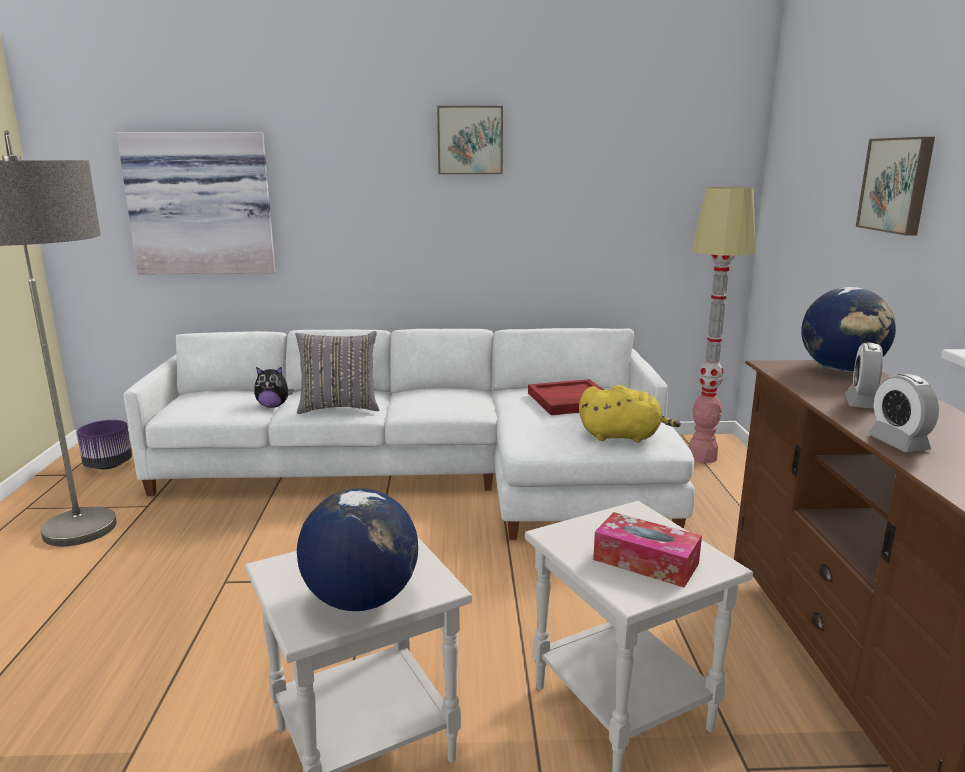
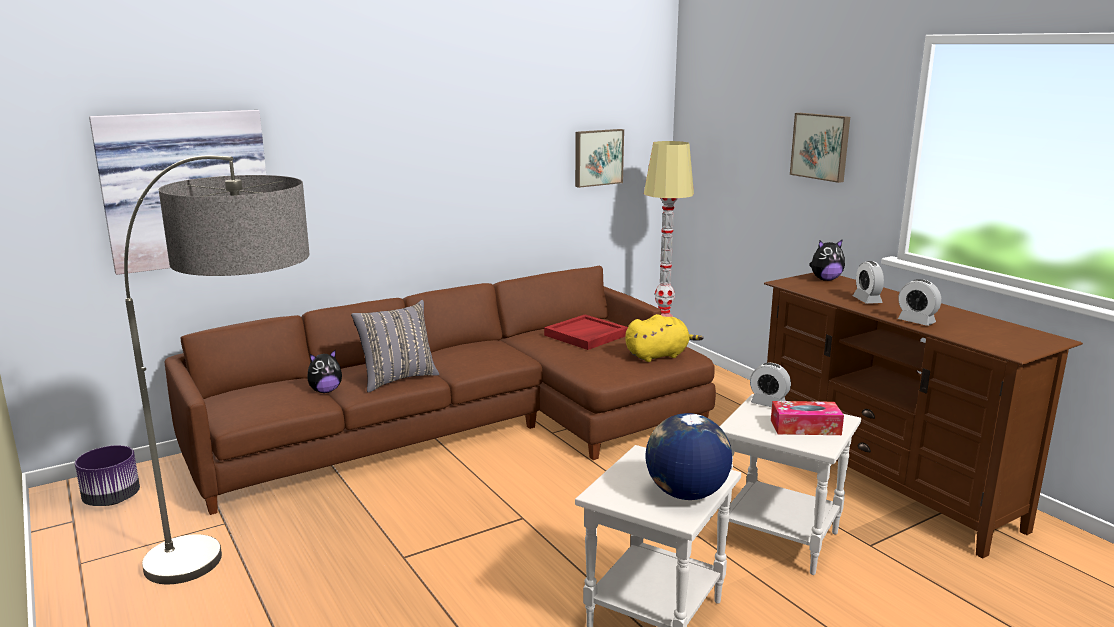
camera: 30 degrees left, 0 degrees up
(435, 474) = (472, 426): white sofa -> brown sofa
(470, 140) = (454, 109): picture -> picture (597, 157)
(639, 517) = (768, 404): none -> alarm clock
(841, 369) = (825, 279): globe -> plush toy

